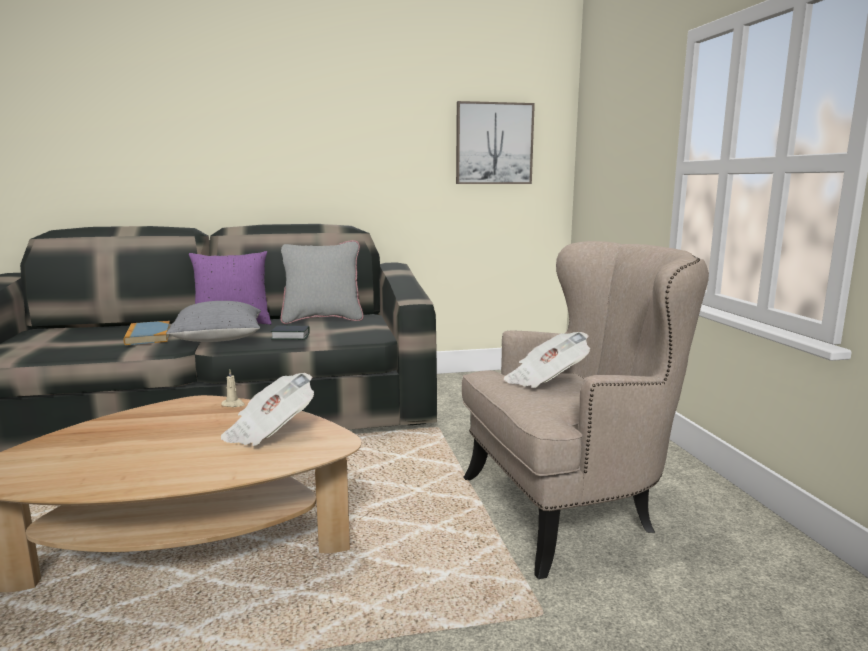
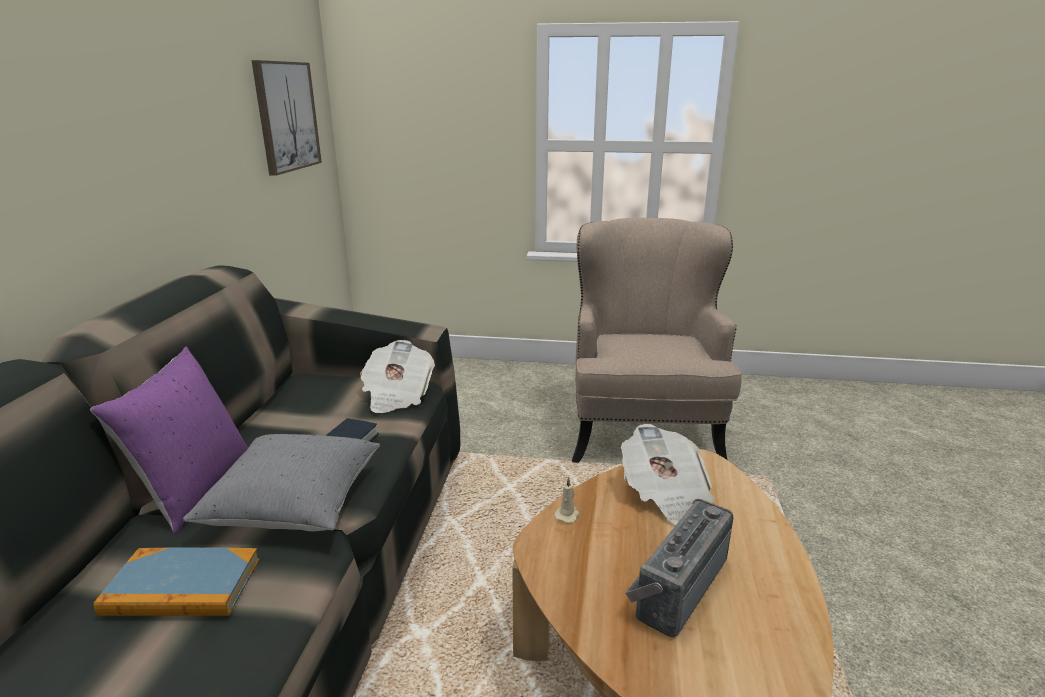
camera: 70 degrees left, 10 degrees up
(144, 442) = (676, 585): none -> radio
(322, 319) = (266, 413): grey pillow -> none
(545, 380) = (640, 344): newspaper -> newspaper (397, 395)

